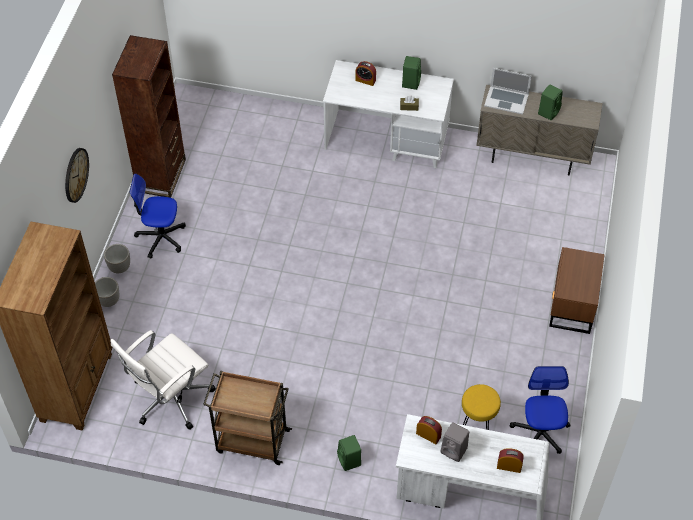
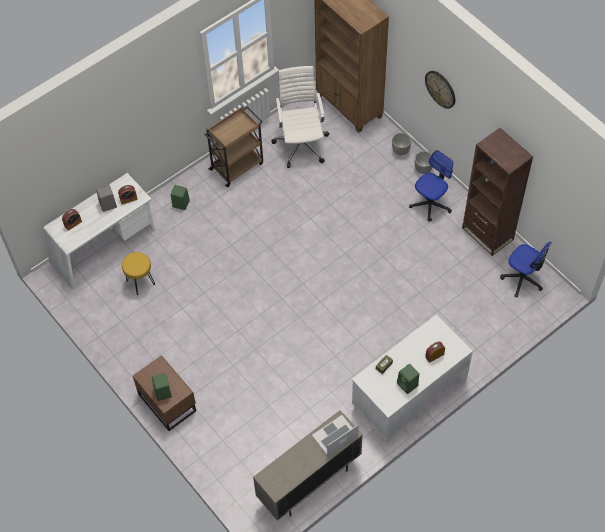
camera: 130 degrees right, 5 degrees up
(540, 432) = (104, 311): office chair -> office chair (522, 278)
(548, 111) = (299, 456): green speaker -> green speaker (163, 393)

